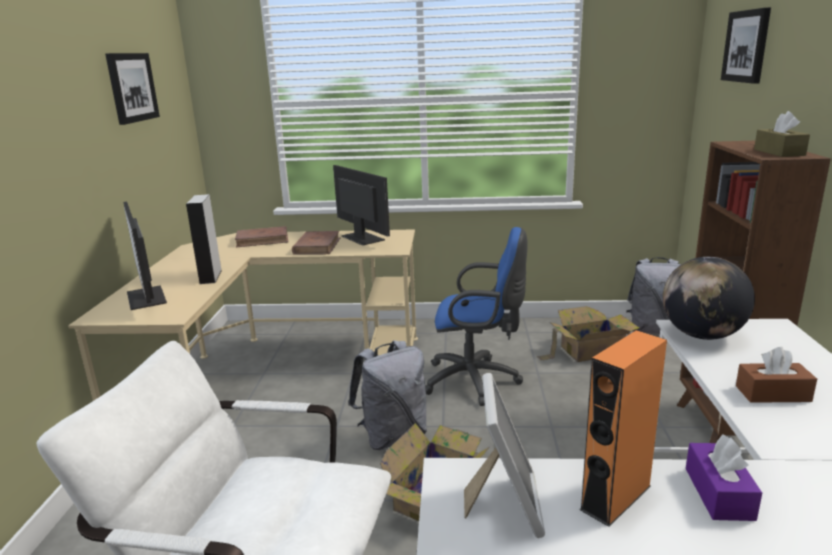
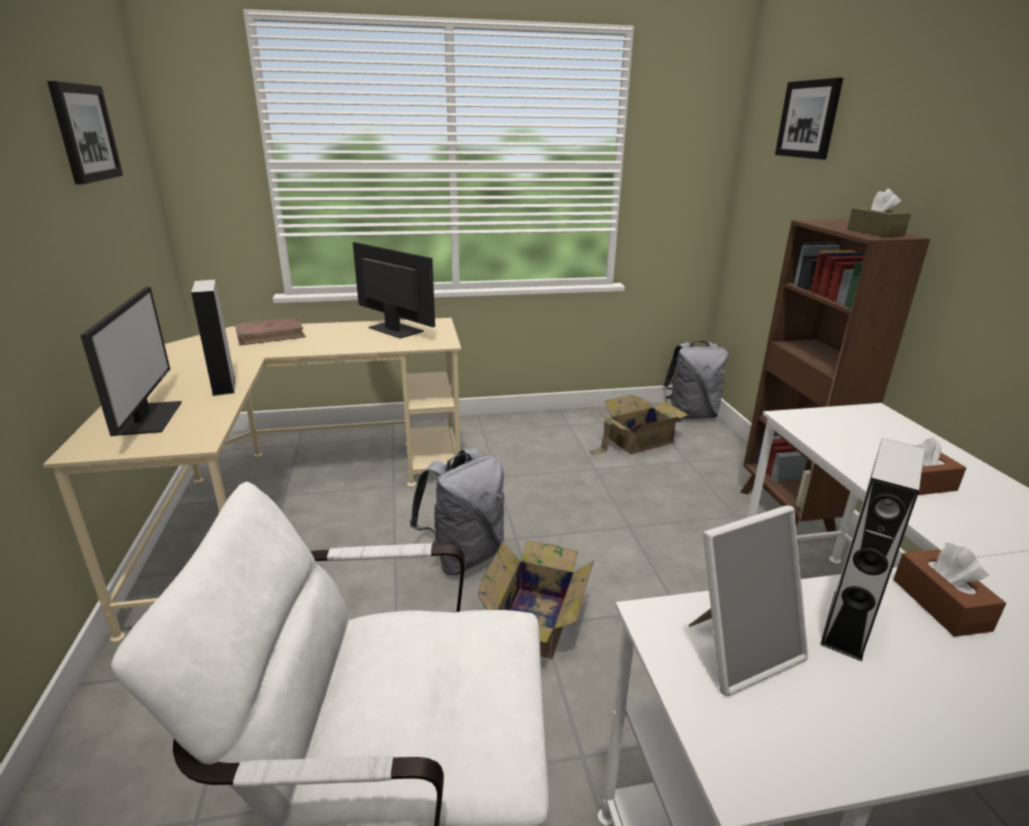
camera: 15 degrees left, 5 degrees up
(147, 297) = (147, 417): monitor -> monitor turned 150 degrees counterclockwise
(317, 246) = (345, 341): brown book -> none
(476, 381) = (534, 483): blue office chair -> none
(504, 504) = (739, 650): picture frame -> picture frame turned 75 degrees clockwise
(615, 497) = (847, 624): orange speaker -> grey speaker
(701, 335) = (816, 426): globe -> none
(719, 493) = (940, 604): purple tissue box -> brown tissue box

